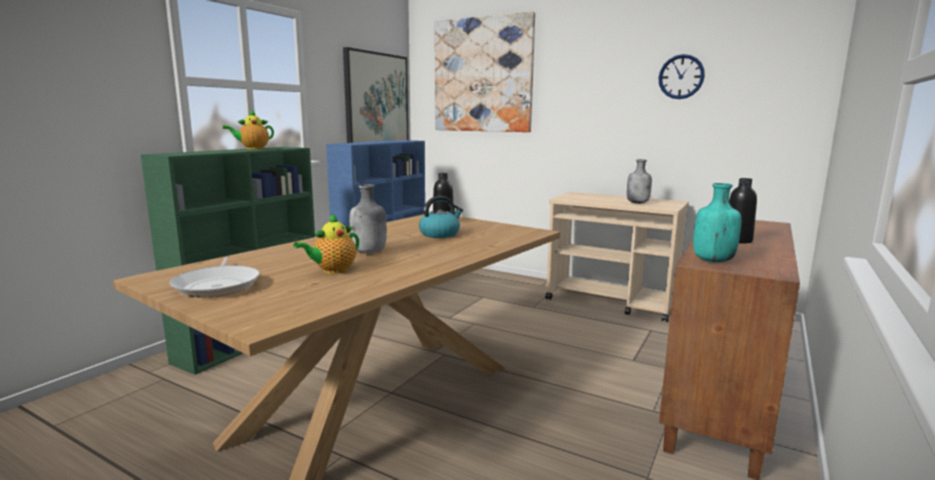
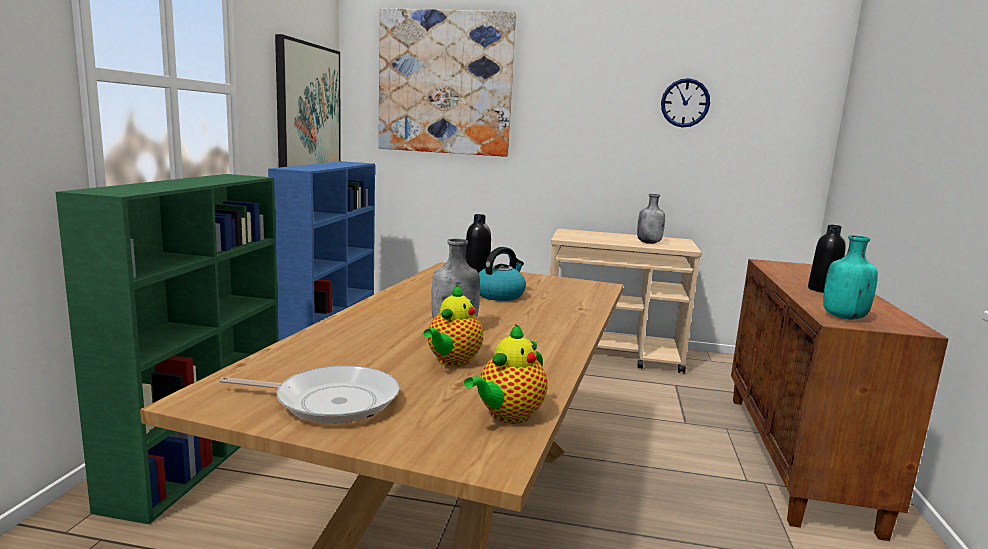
camera: 20 degrees left, 0 degrees up
(218, 285) = (330, 401): frying pan -> frying pan turned 45 degrees counterclockwise
(252, 149) = (199, 179): teapot -> teapot (507, 416)

